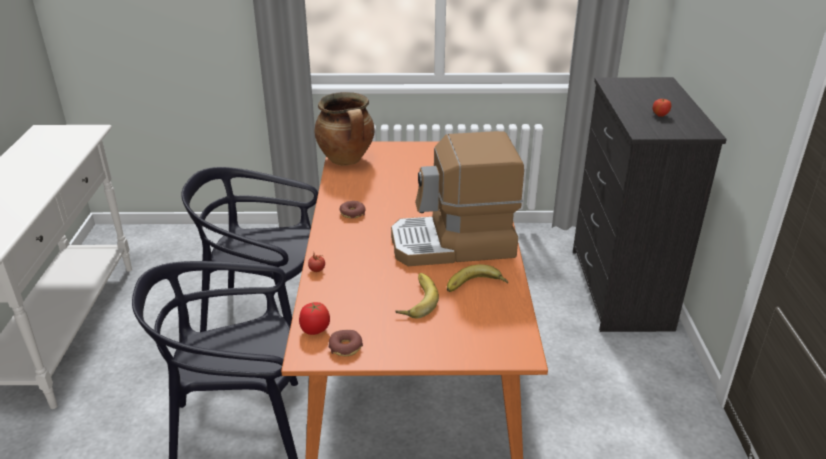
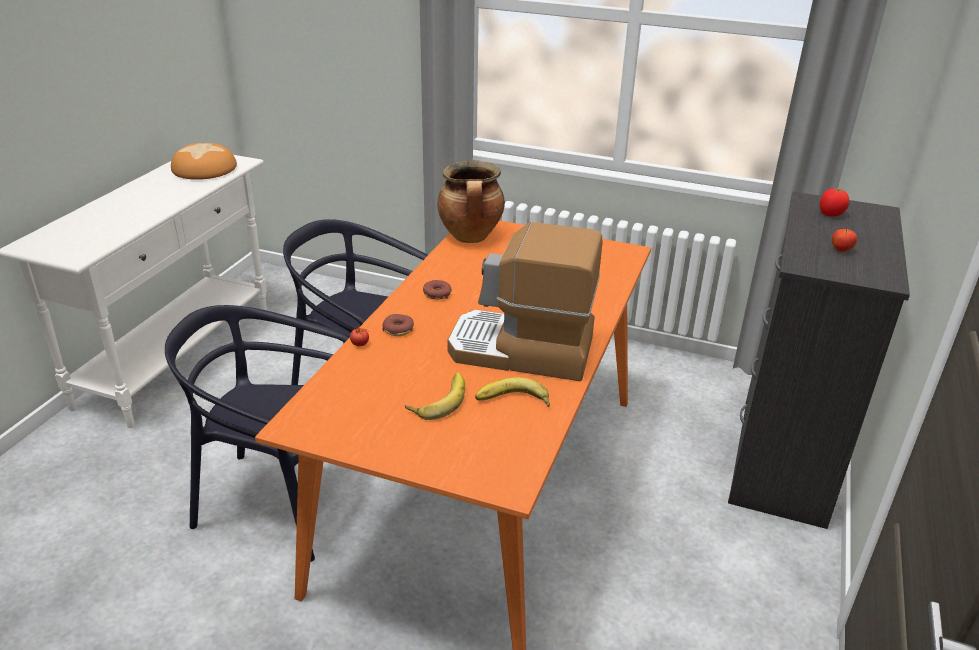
camera: 20 degrees right, 0 degrees up
(58, 143) = (204, 169): none -> bread
(315, 330) = (315, 404): tomato -> tomato (830, 214)
(345, 347) = (332, 430): donut -> donut (398, 329)

